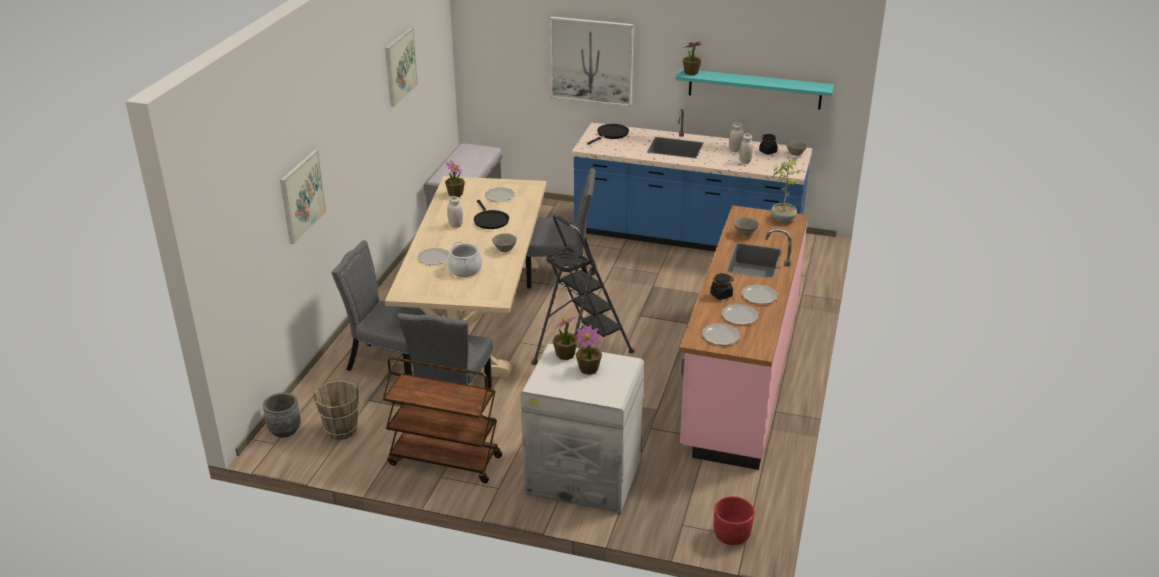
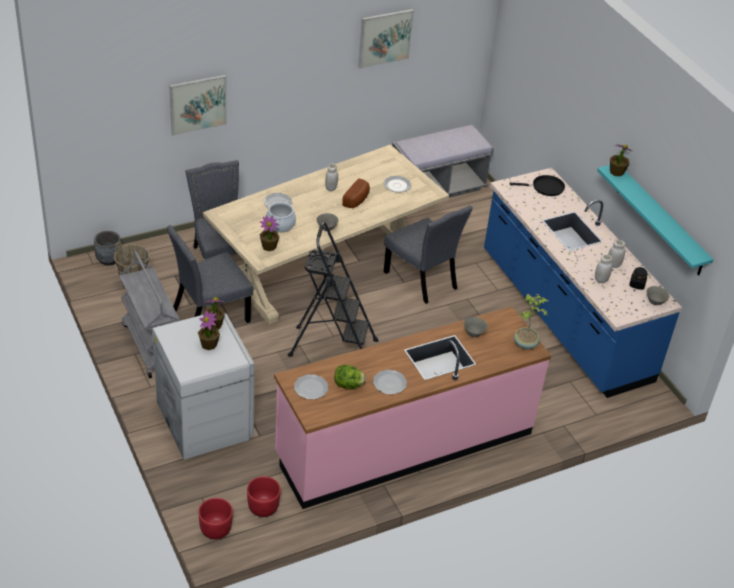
camera: 45 degrees right, 10 degrees up
(444, 461) = (151, 346): brown cart -> grey cart
(455, 194) = (372, 164): potted plant -> potted plant (269, 246)
(490, 220) = (357, 200): black frying pan -> bread
(591, 61) = (566, 113): picture -> none
(721, 295) = (367, 362): black jar -> none
(733, 492) = (263, 507): none -> red planter
(739, 316) = (348, 385): plate -> lettuce

